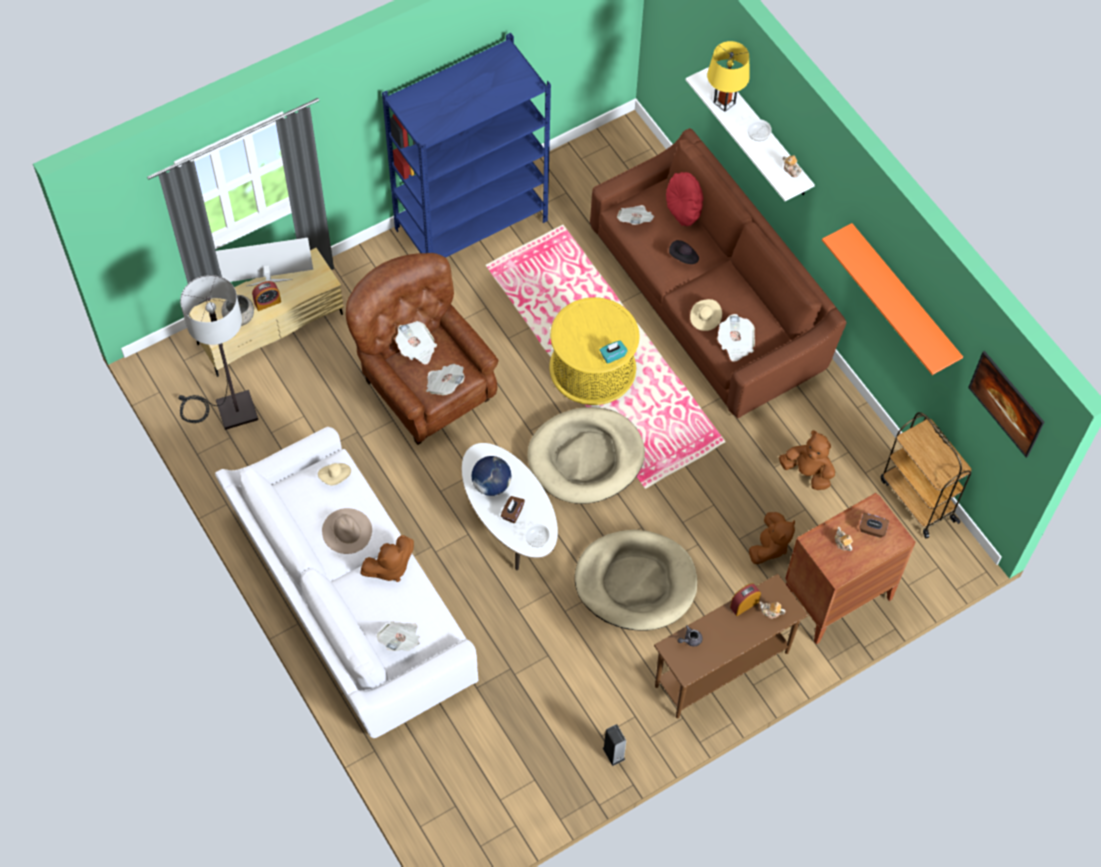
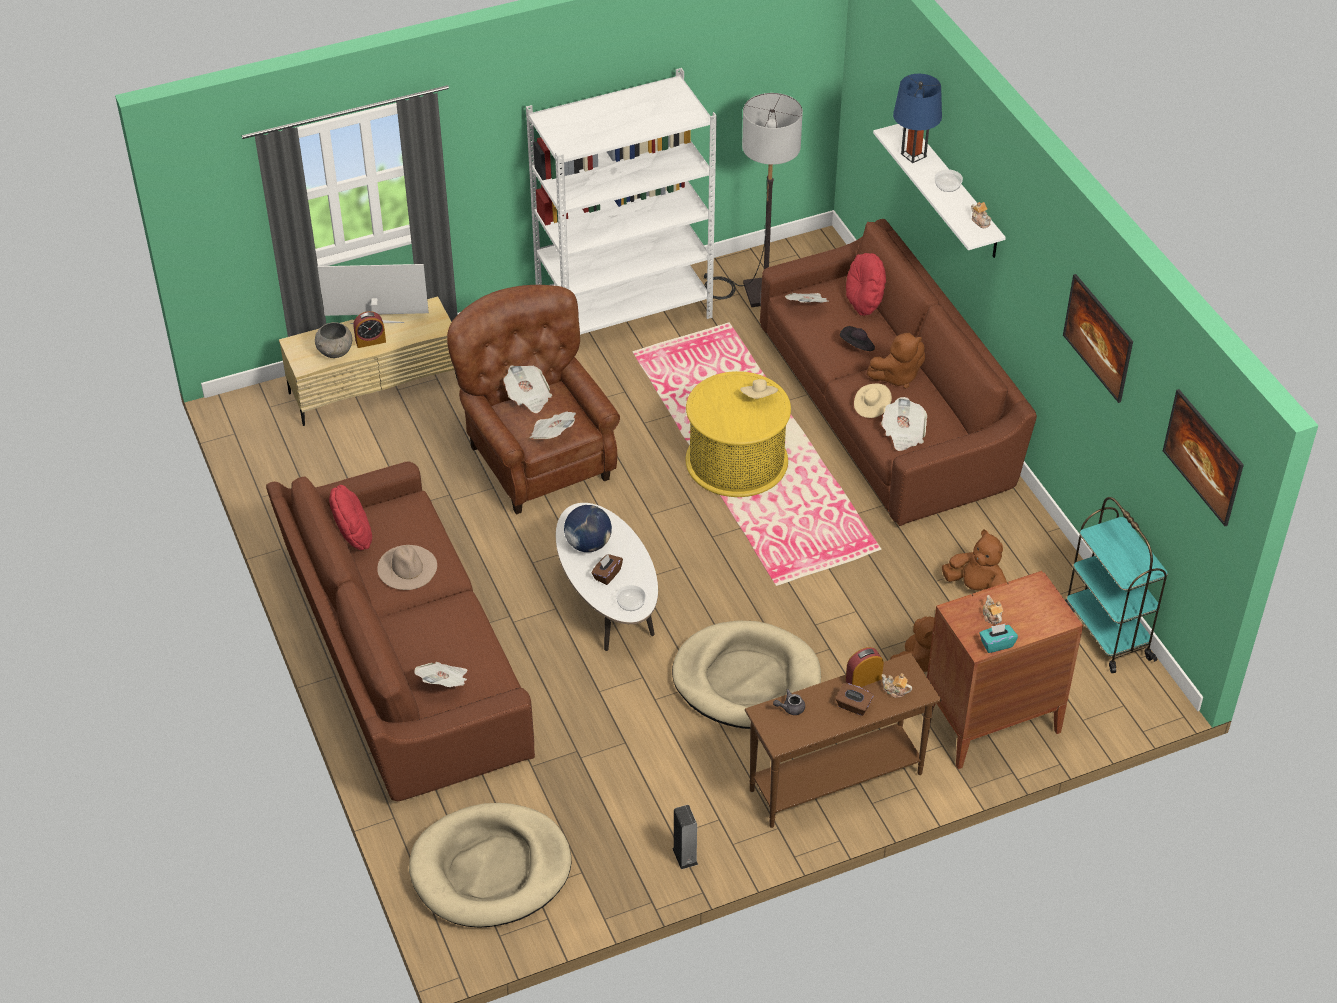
camera: 10 degrees right, 15 degrees down
(224, 410) = (303, 458): floor lamp -> floor lamp (751, 292)
(295, 507) = (353, 538): none -> red pillow
(335, 477) = (407, 514): beige hat -> beige hat (759, 397)
(351, 595) = (404, 655): white sofa -> brown sofa
(389, 567) = (448, 609): brown plush toy -> brown plush toy (897, 376)
(471, 224) = (624, 313): blue bookcase -> white bookcase
(586, 458) = (711, 548): beige dog bed -> beige dog bed (491, 869)
(612, 355) = (755, 428): turquoise tissue box -> turquoise tissue box (996, 644)
(724, 102) = (913, 155): yellow table lamp -> blue table lamp
(872, 529) = (1030, 607): brown tissue box -> brown tissue box (853, 706)
(903, 297) = (1095, 352): orange shelf -> picture
(917, 499) = (1107, 632): brown cart -> turquoise cart

